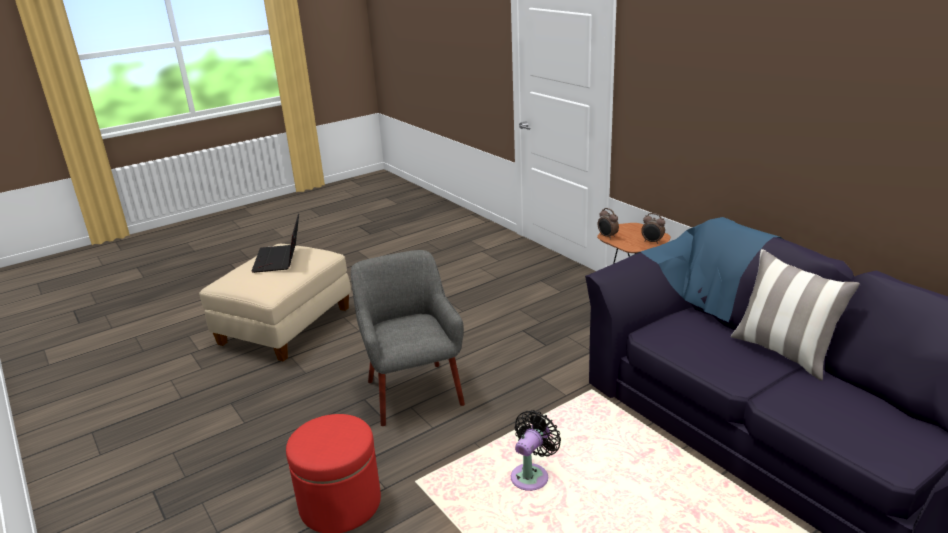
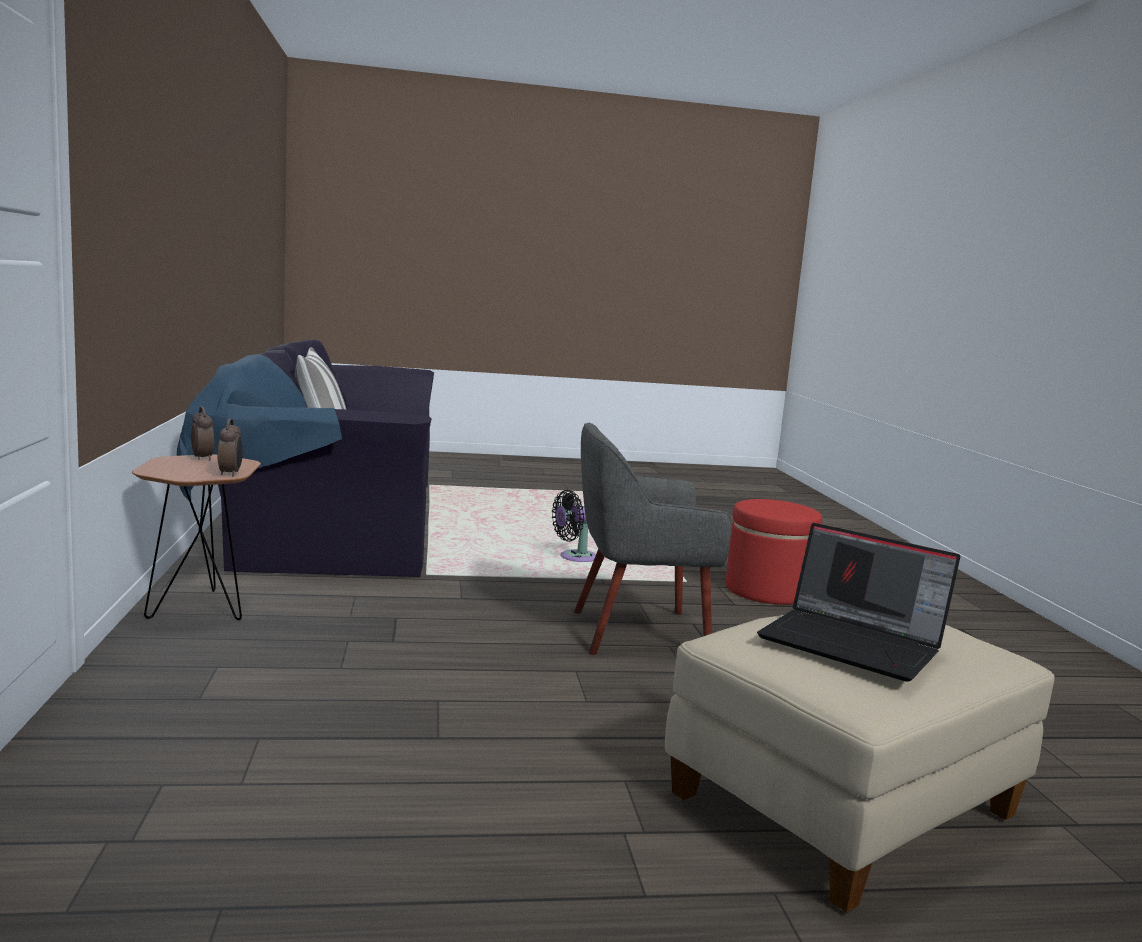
camera: 155 degrees left, 15 degrees down
(279, 259) = (854, 643): laptop -> laptop turned 105 degrees clockwise
(413, 392) = (636, 632): grey armchair -> grey armchair turned 75 degrees clockwise

